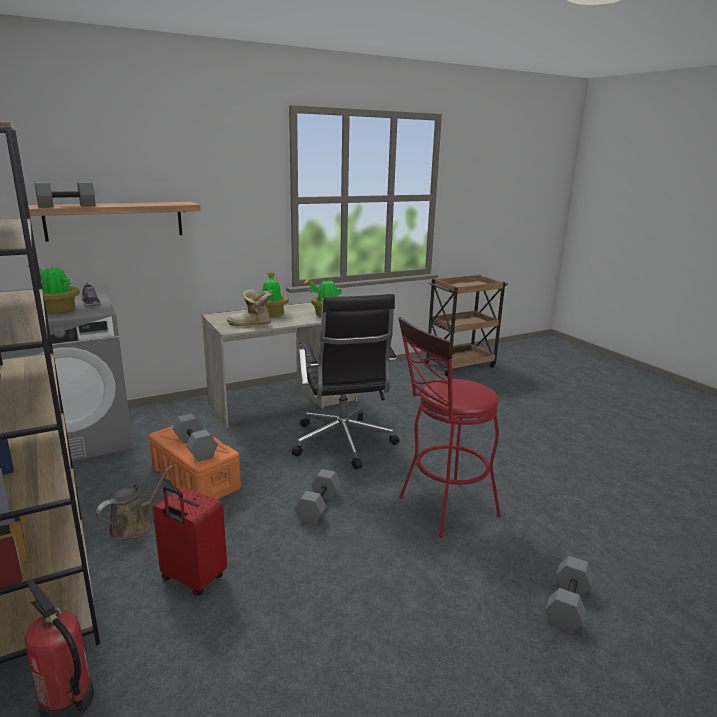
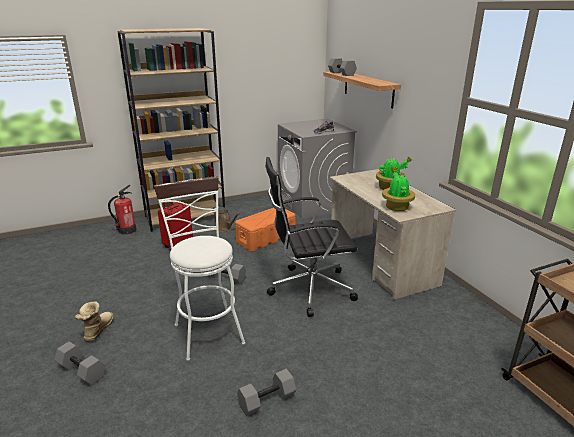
camera: 95 degrees right, 5 degrees up
(57, 310) = (307, 128): potted plant -> none
(196, 447) = (259, 218): grey dumbbell -> grey dumbbell (266, 401)
(250, 325) = (355, 182): boot -> boot (97, 330)
(441, 509) = (207, 330): red stool -> white stool

